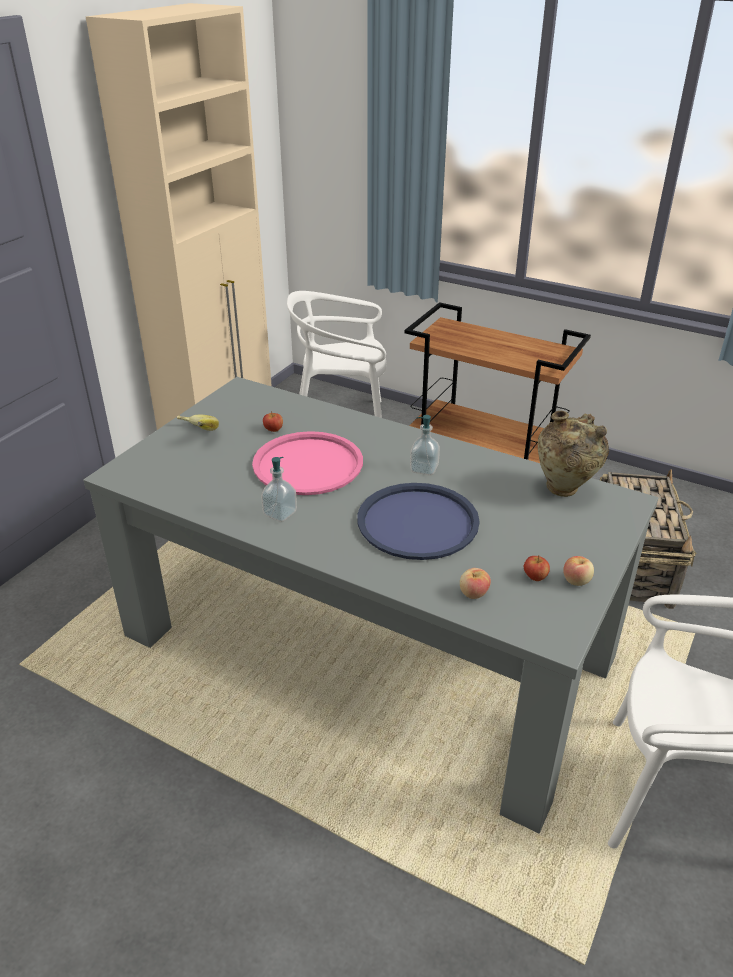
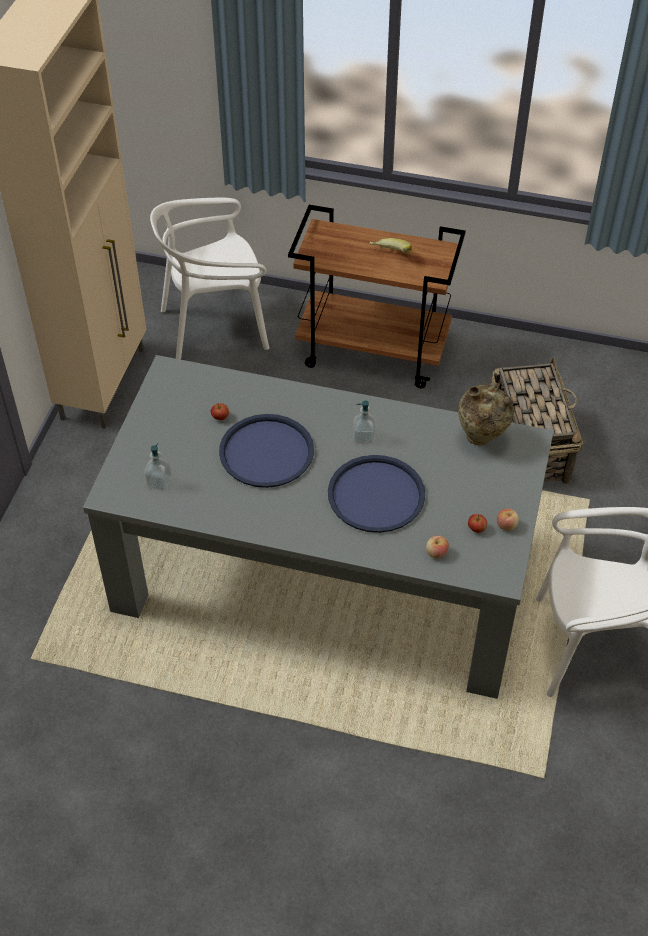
camera: 15 degrees left, 15 degrees up
(196, 434) = (155, 436): banana -> banana (390, 255)
(280, 513) = (265, 509): soap dispenser -> soap dispenser (159, 482)
(308, 464) = (266, 452): pink tray -> blue tray

